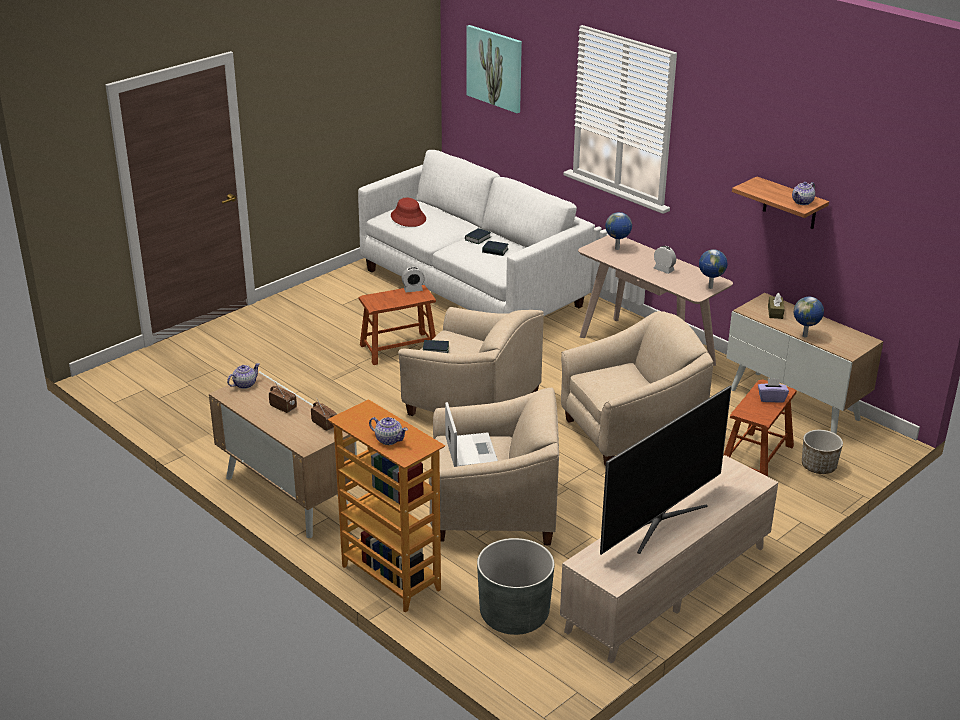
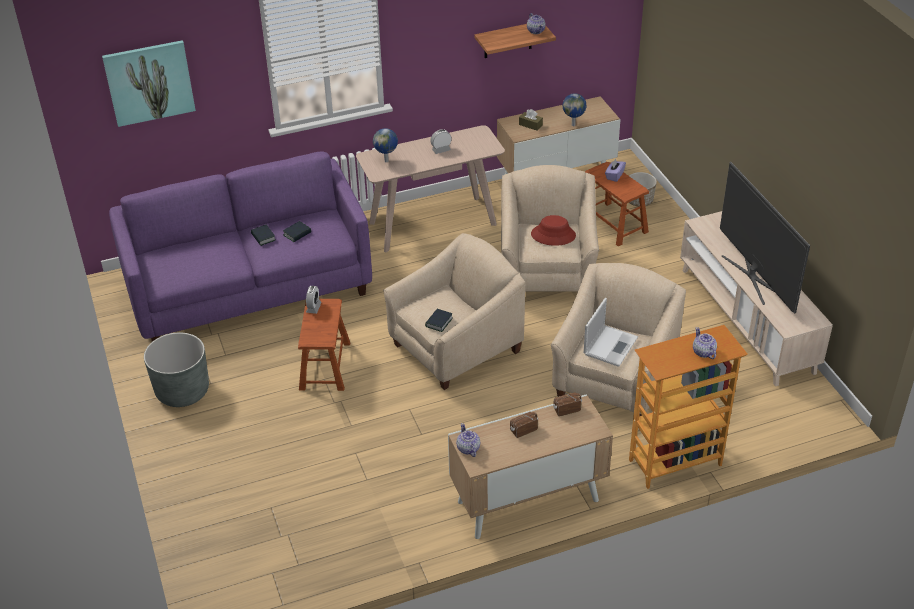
camera: 65 degrees left, 10 degrees up
(388, 439) = (703, 352): teapot -> teapot turned 75 degrees counterclockwise
(408, 218) = (182, 268): red hat -> red hat (553, 235)
(470, 451) = (610, 345): laptop -> laptop turned 105 degrees clockwise
(472, 288) = (249, 288): white sofa -> purple sofa
(514, 615) = (747, 406): grey planter -> grey planter (182, 391)
(709, 287) = (486, 138): globe -> none

